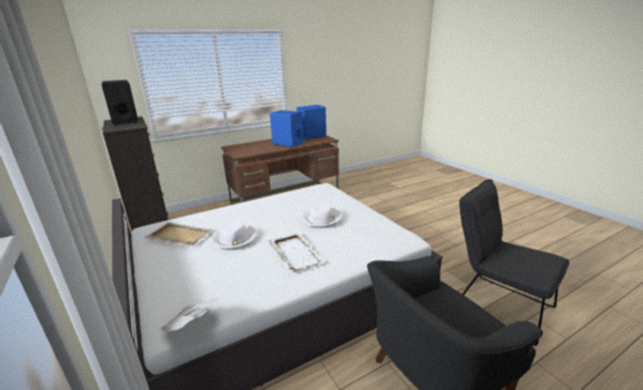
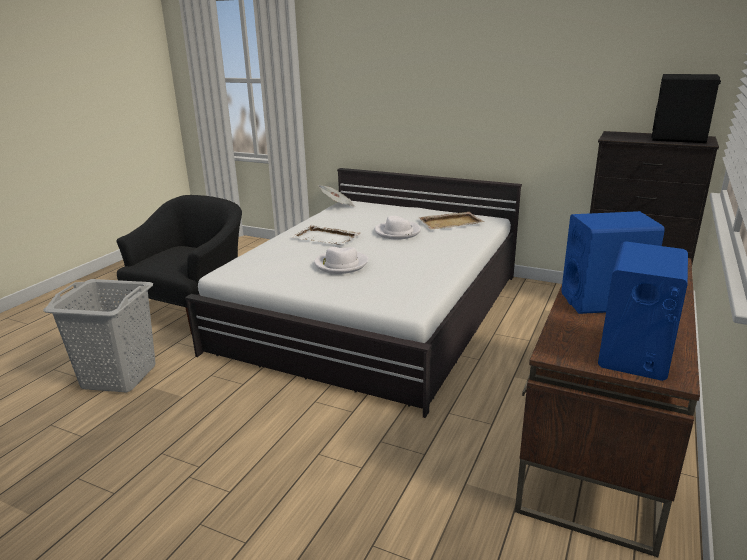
camera: 145 degrees right, 0 degrees up
(497, 304) = (119, 377): black chair -> grey laundry basket

